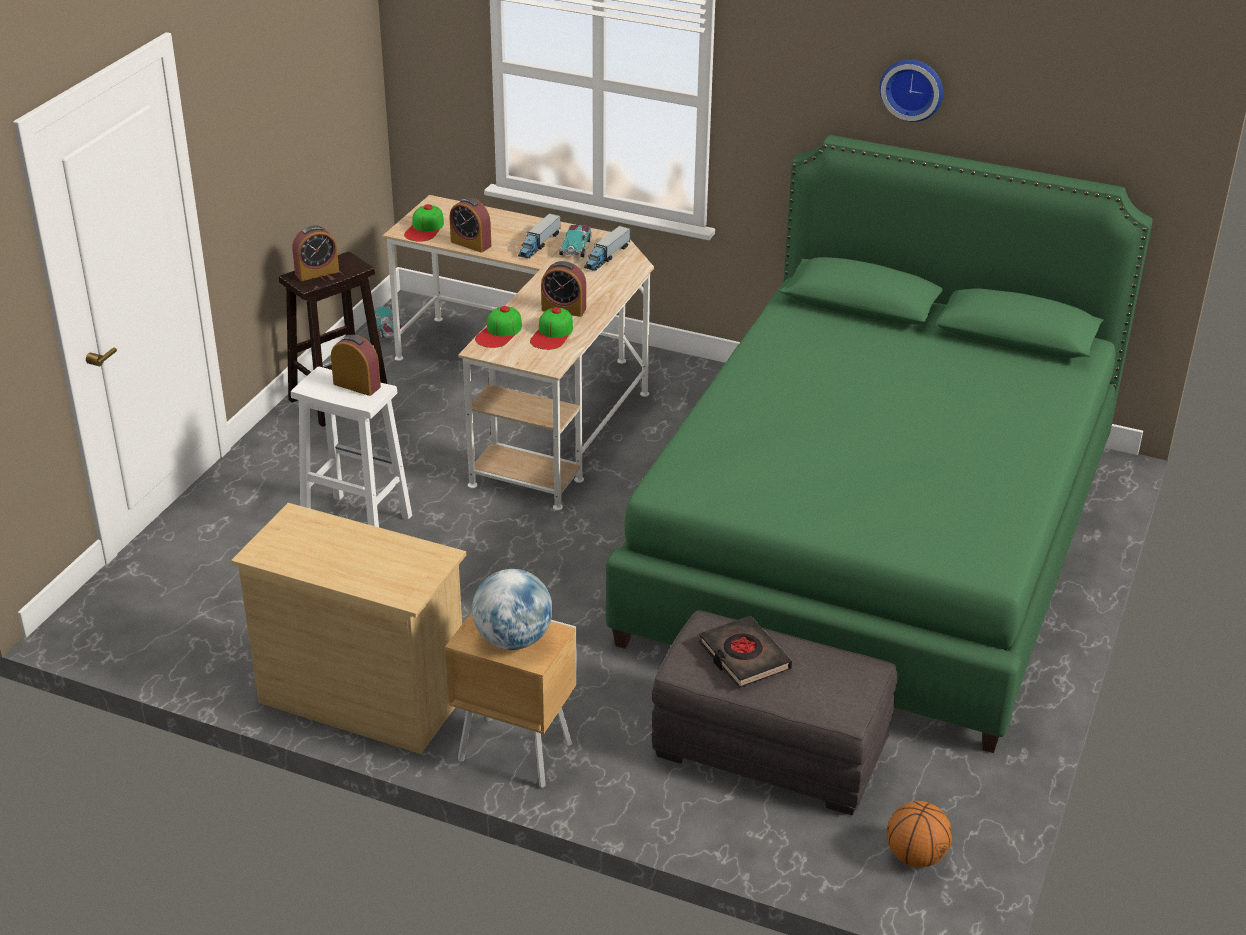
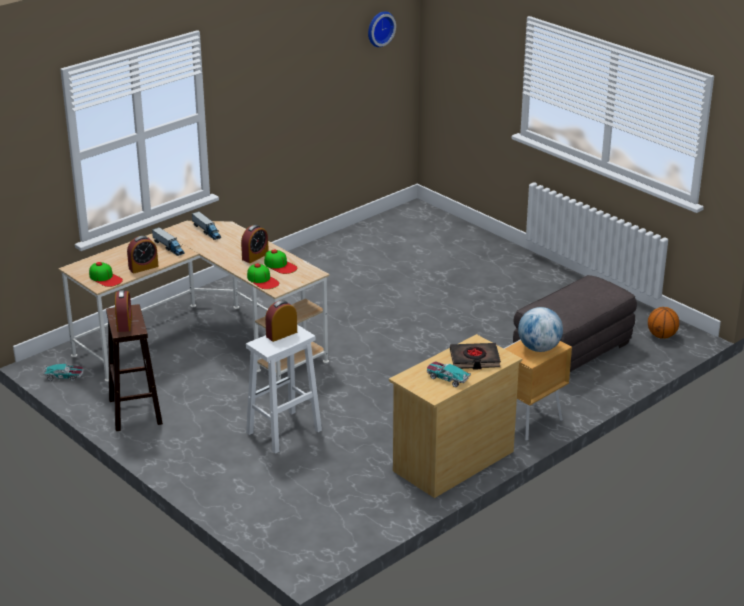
camera: 65 degrees left, 5 degrees down
(575, 247) = (184, 237): toy car -> toy car (447, 378)
(744, 657) = (565, 306): black book -> black book (474, 359)
(874, 542) = (433, 281): green bed -> none
(912, 88) = (302, 54): wall clock -> wall clock (379, 28)

